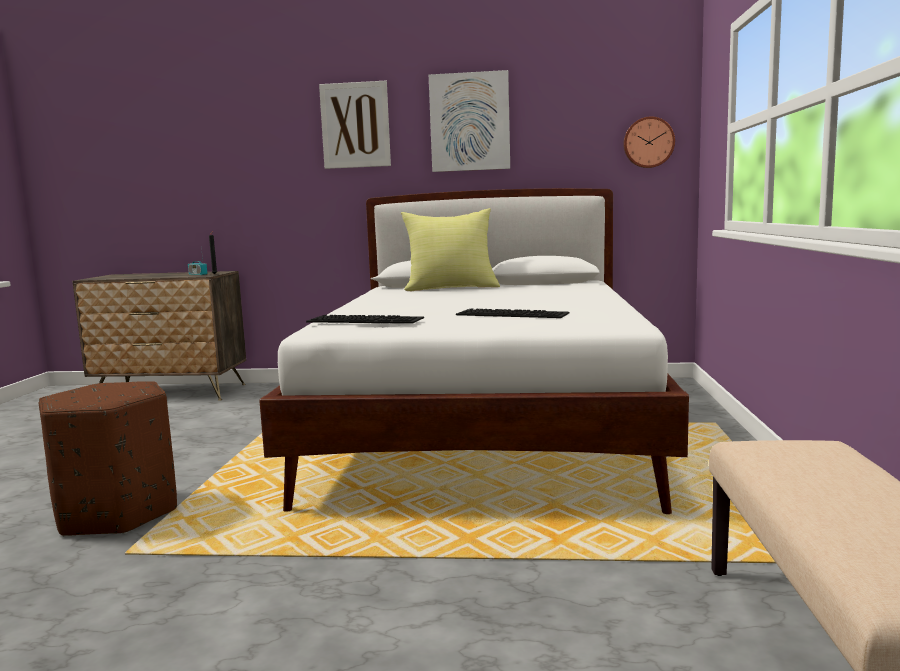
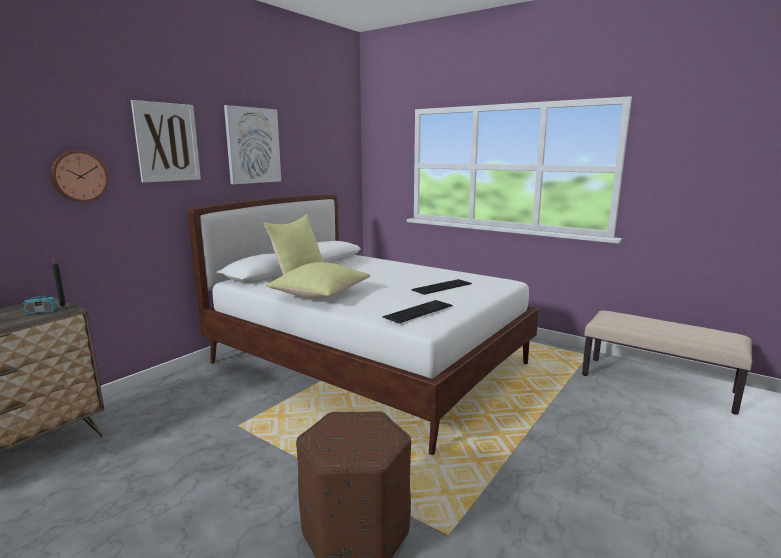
camera: 60 degrees left, 5 degrees up
(379, 301) = (320, 296): none -> yellow pillow
(648, 142) = (343, 164): wall clock -> wall clock (79, 176)

